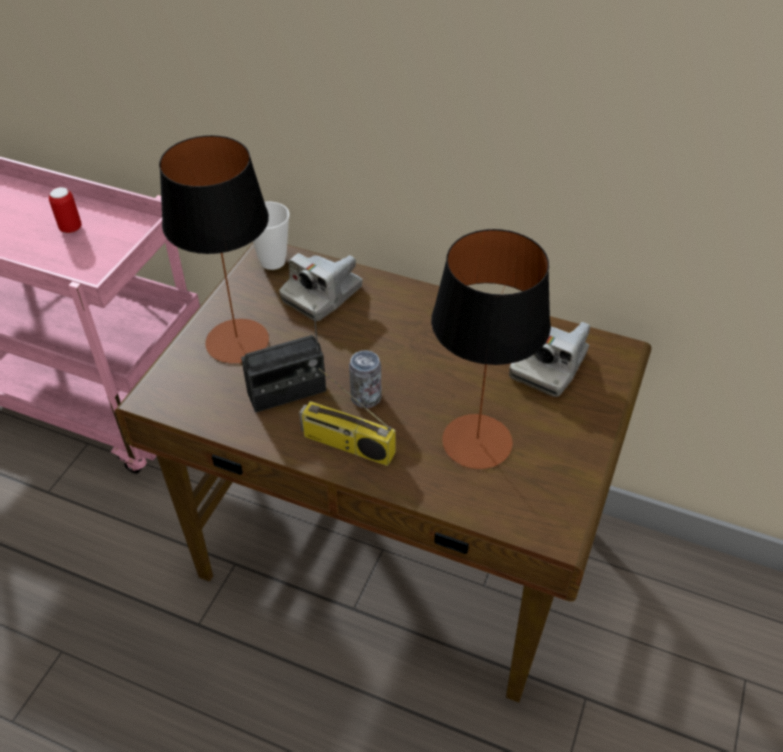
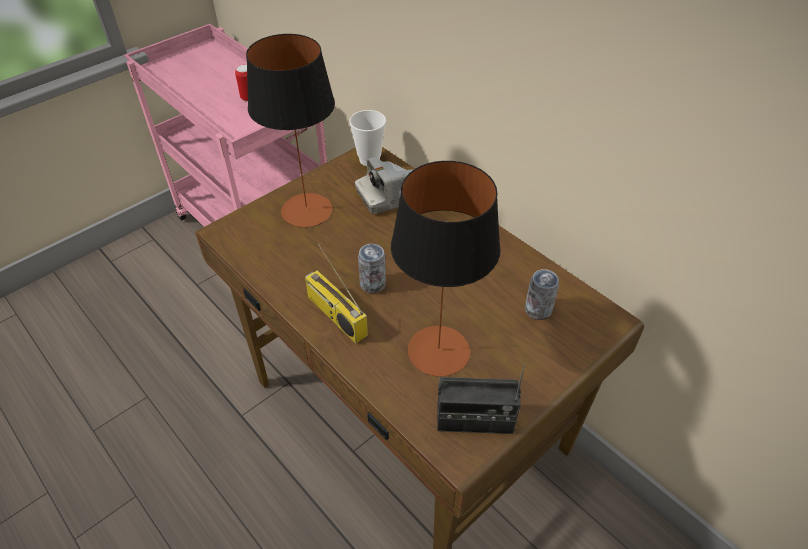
camera: 25 degrees right, 0 degrees up
(287, 392) = (317, 260): radio -> radio (474, 420)
(548, 366) = (538, 310): camera -> can

